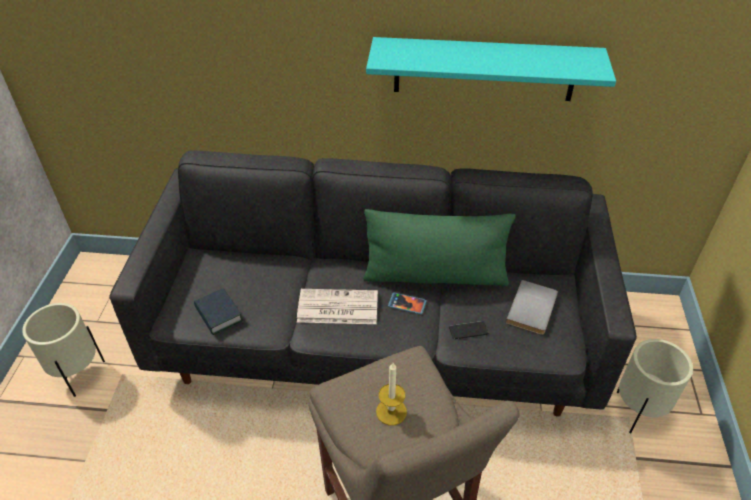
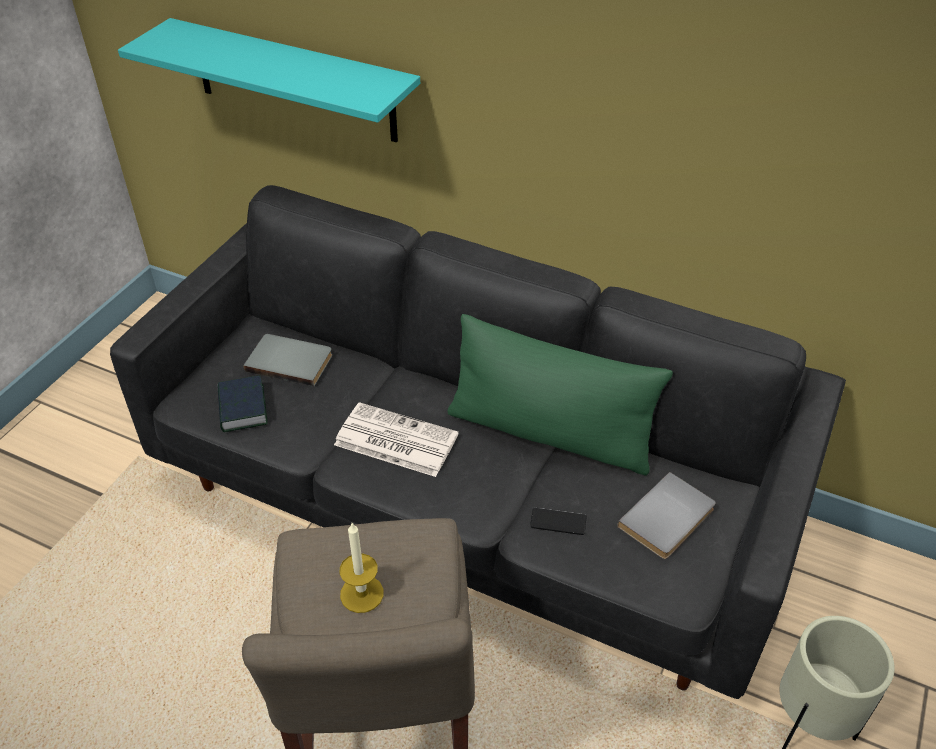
camera: 20 degrees right, 0 degrees up
(79, 375) = (91, 443): beige planter -> none
(236, 273) = (290, 361): none -> grey book
(407, 304) = (490, 462): phone -> none
(484, 69) = (676, 148): turquoise shelf -> turquoise shelf (294, 81)

